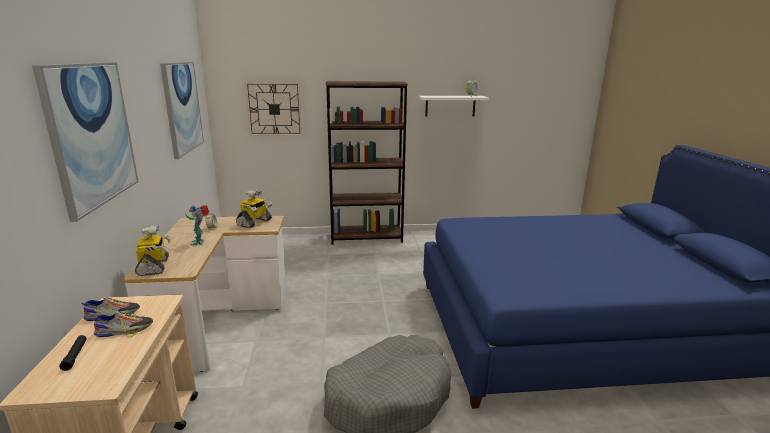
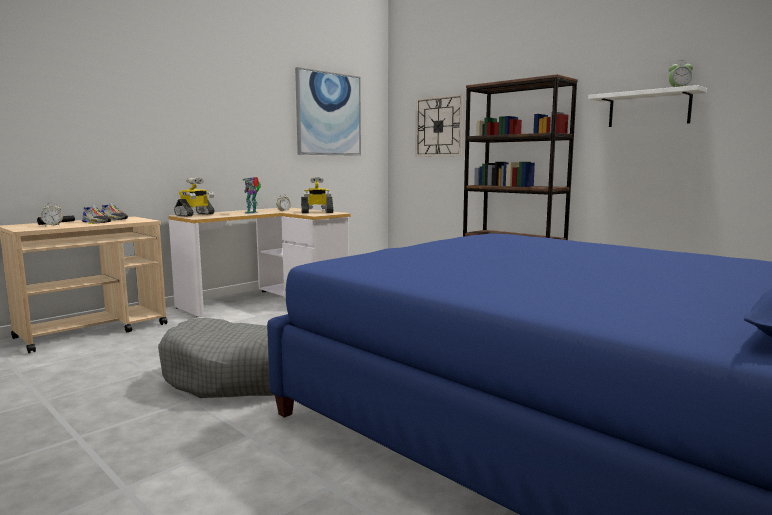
camera: 50 degrees right, 10 degrees down
(92, 134) = (167, 97): picture -> none
(99, 362) = (53, 225): none -> alarm clock

